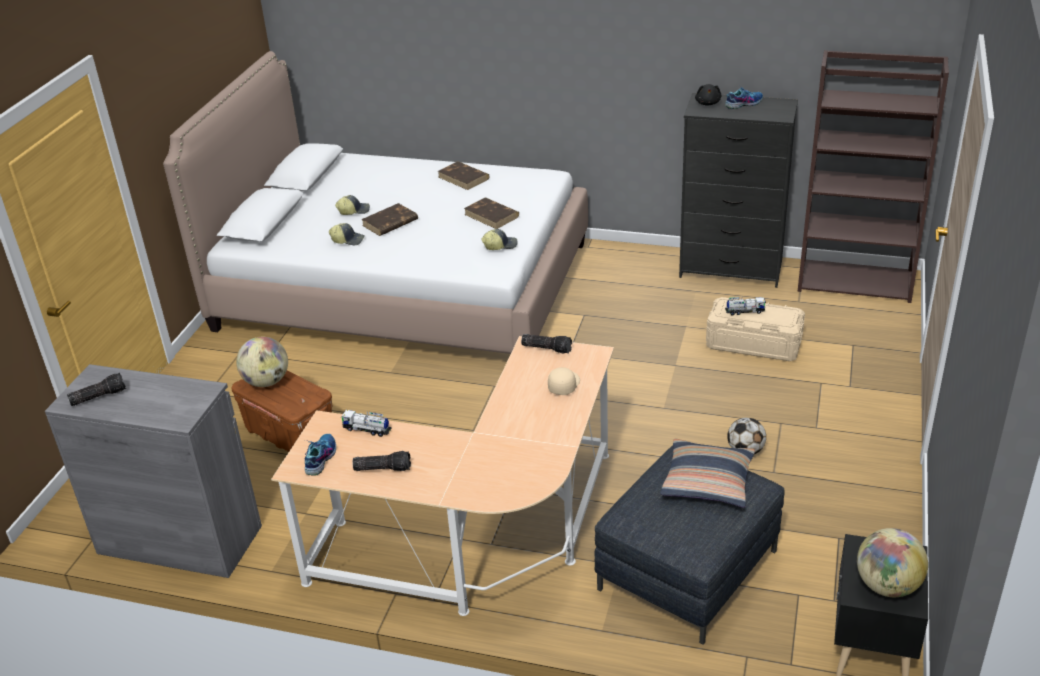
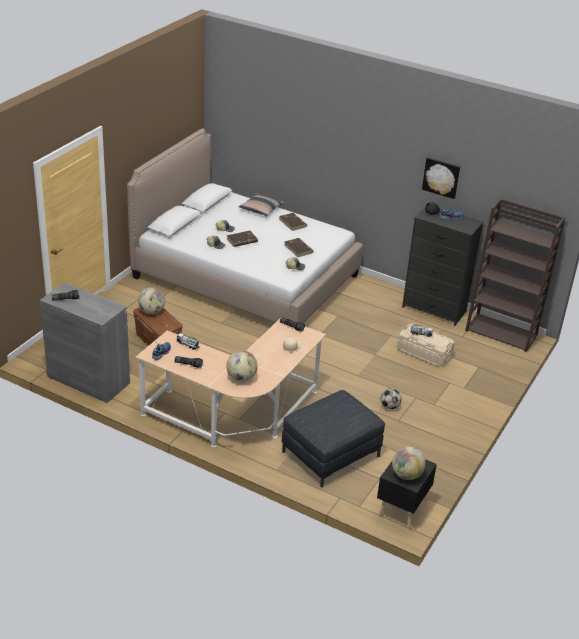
camera: 10 degrees right, 0 degrees up
(497, 470) = (241, 378): none -> globe
(707, 481) = (347, 410): pillow -> pillow (261, 209)
(711, 38) = (441, 177): none -> picture

